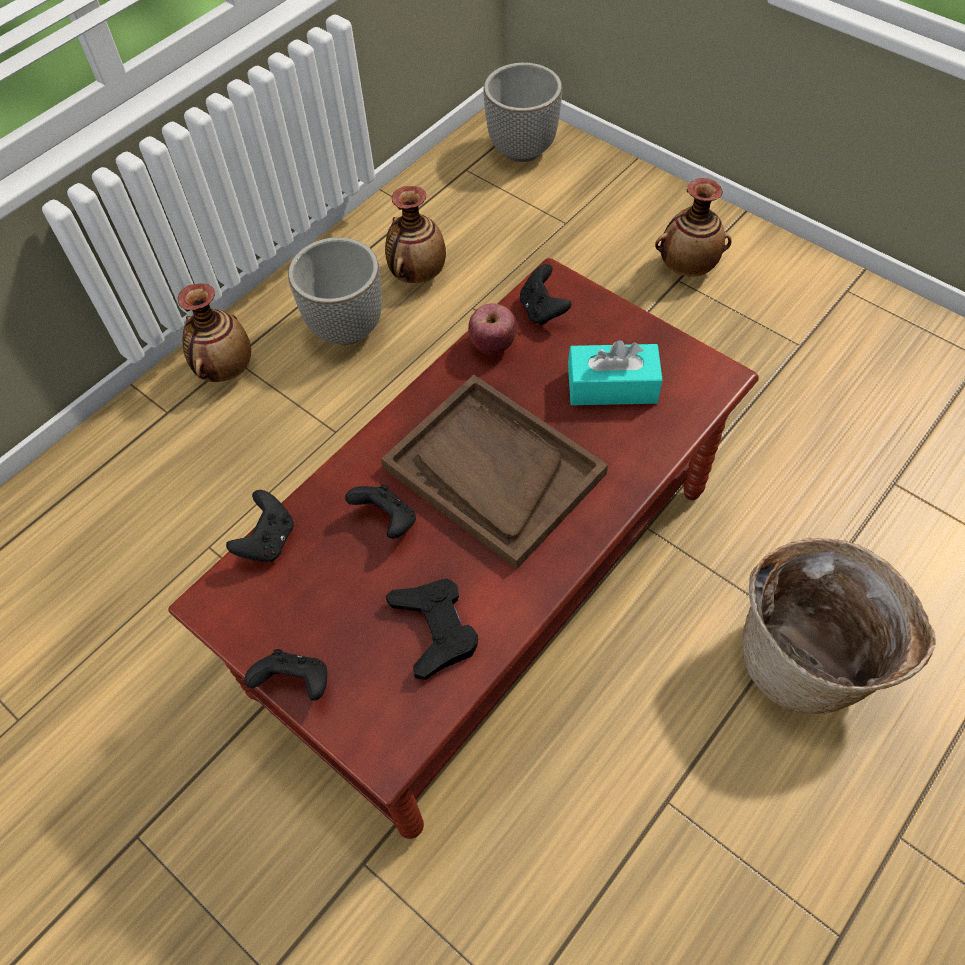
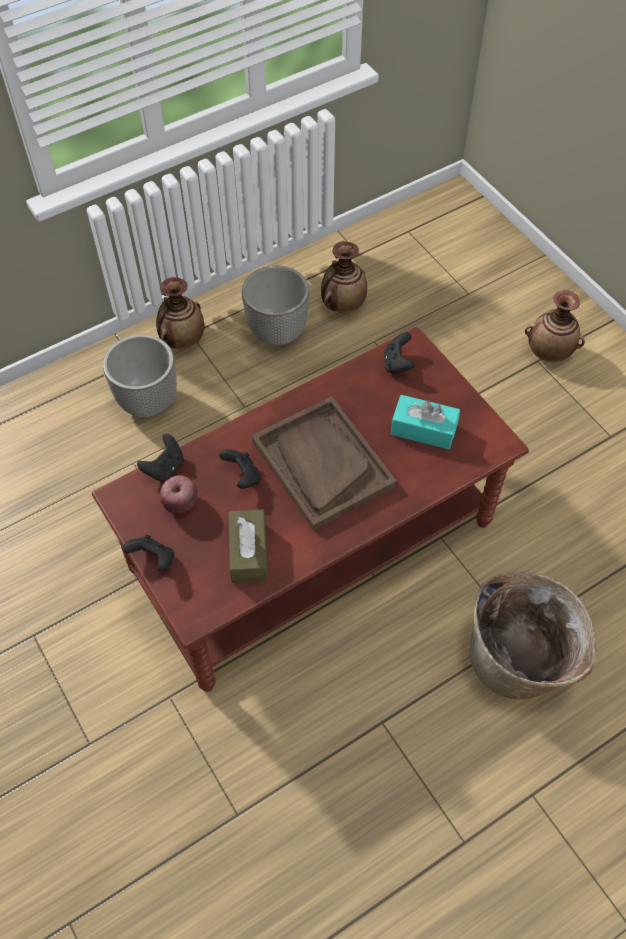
camera: 15 degrees right, 0 degrees up
(435, 629) = (248, 552): black game controller -> brown tissue box
(493, 345) = (354, 379): apple -> apple (181, 504)
(523, 150) = (457, 226): planter -> planter (148, 403)

